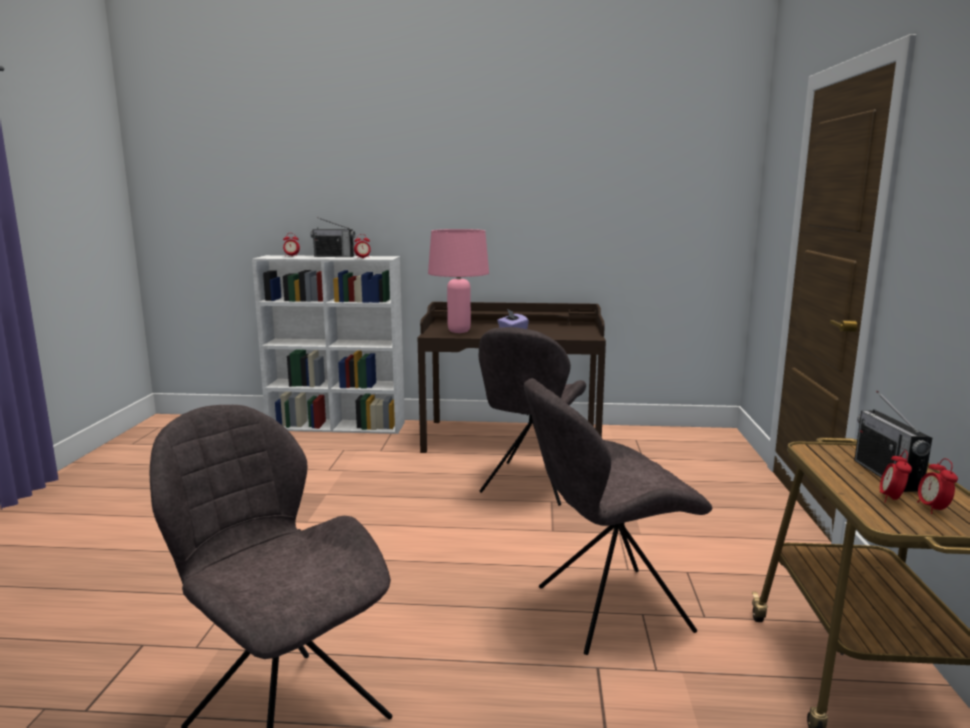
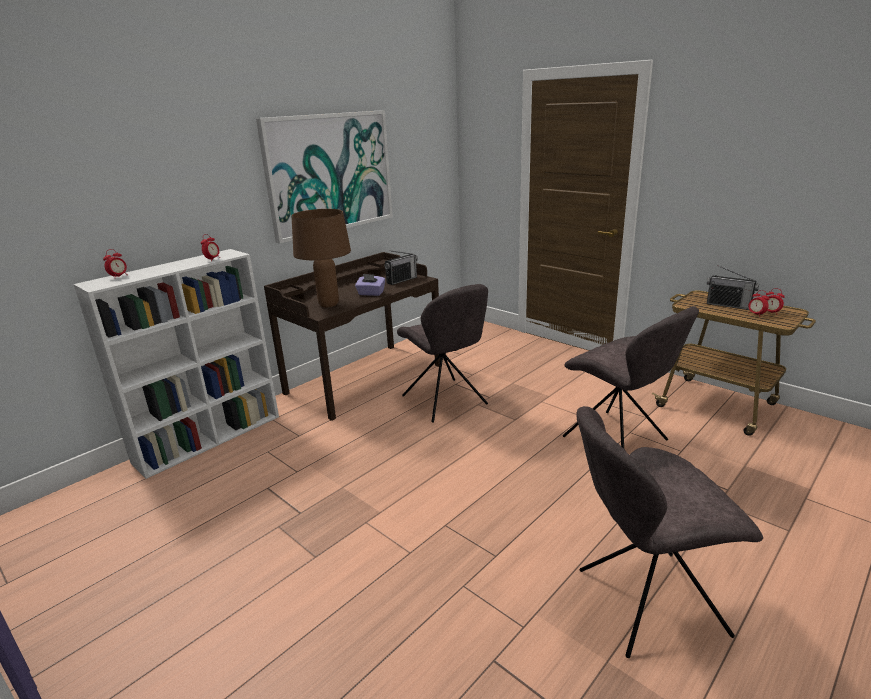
camera: 50 degrees left, 10 degrees up
(334, 256) = (172, 265): radio -> radio (402, 280)
(459, 331) = (329, 305): pink table lamp -> brown table lamp
(534, 200) = (330, 173): none -> picture
(607, 610) = (618, 440): grey chair -> grey chair turned 60 degrees counterclockwise

